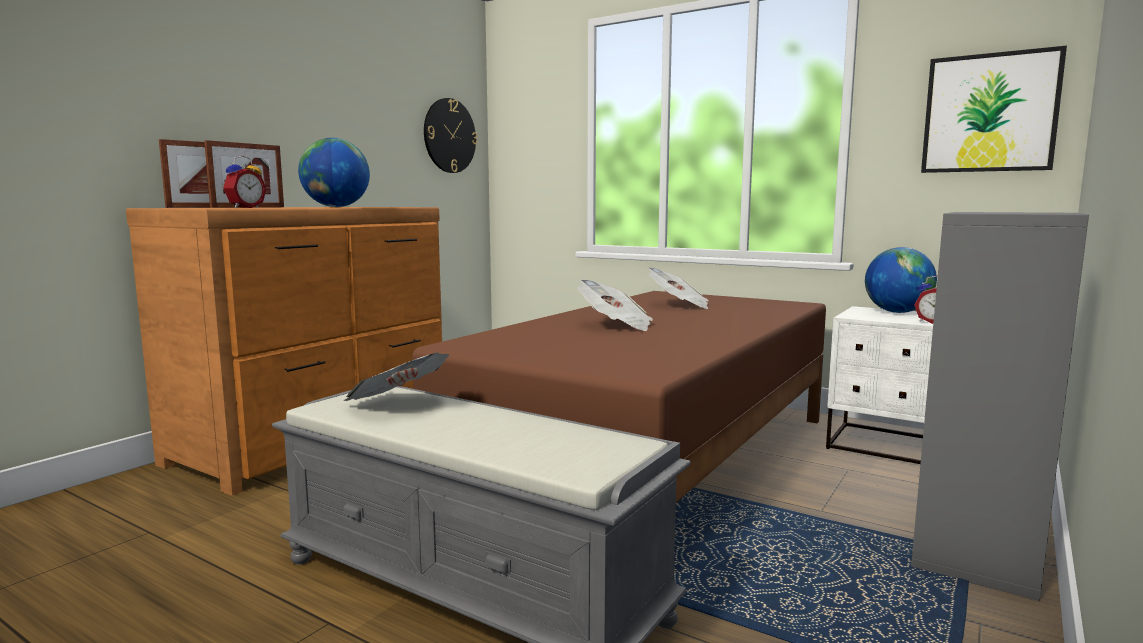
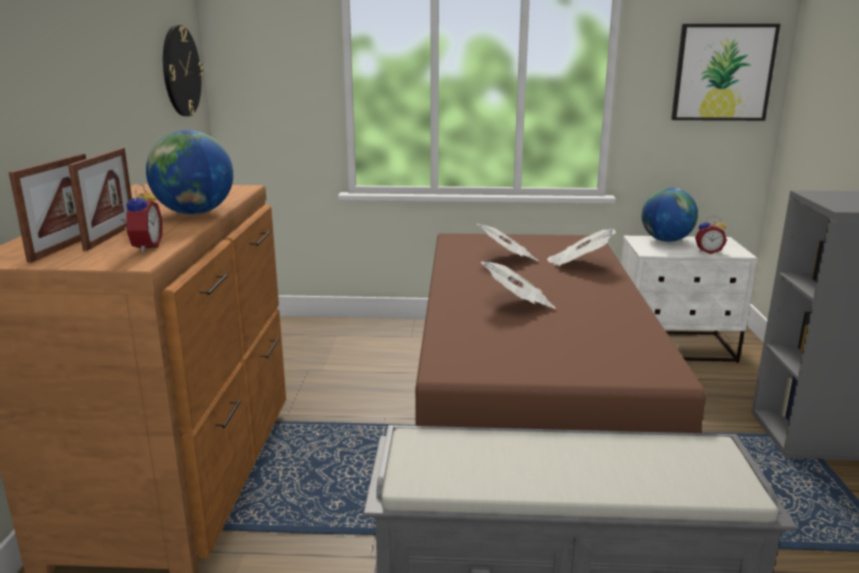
camera: 30 degrees left, 10 degrees up
(397, 405) = (471, 455): newspaper -> newspaper (578, 264)

